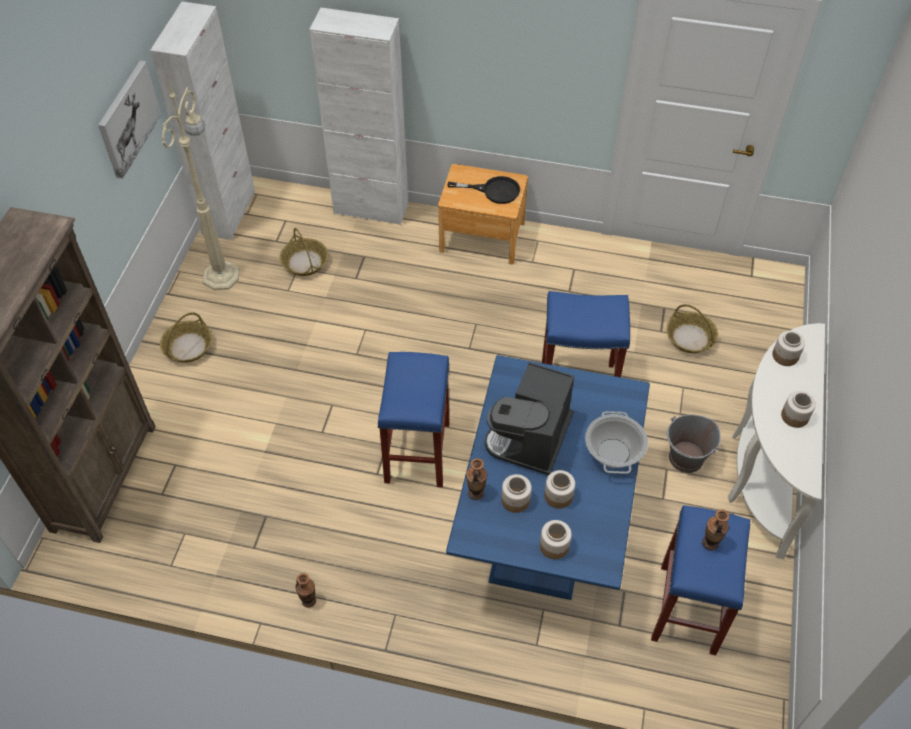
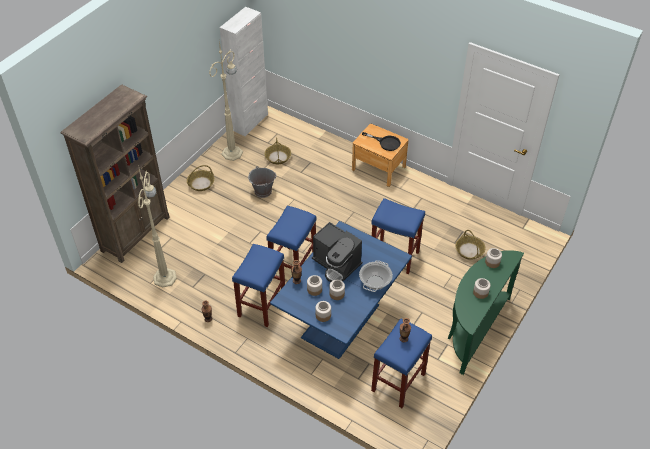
camera: 20 degrees right, 5 degrees down
(128, 119) = (198, 58): picture -> none
(194, 544) = (165, 276): none -> beige floor lamp
(371, 209) = (325, 138): white cabinet -> none
(393, 541) = (262, 304): none -> blue stool
(531, 439) = (336, 264): coffee machine -> coffee machine turned 90 degrees counterclockwise
(686, 458) = (435, 310): grey bucket -> grey bucket (263, 191)
(760, 471) = (473, 329): white console table -> green console table

